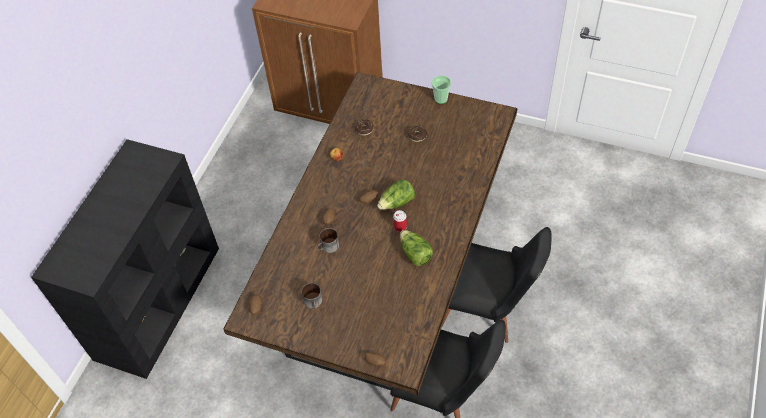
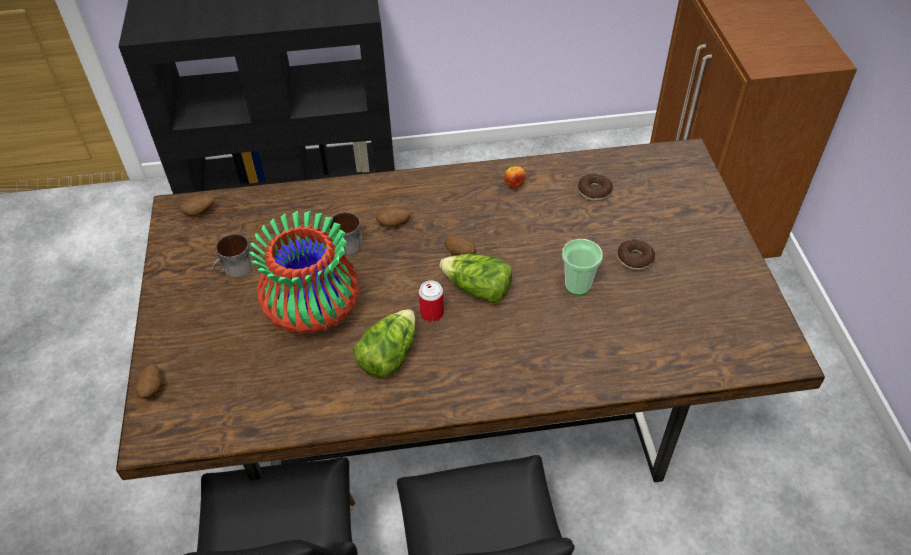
camera: 60 degrees right, 5 degrees down
(367, 276) = (312, 311): none -> vase
(441, 99) = (740, 258): cup -> cup (577, 285)

